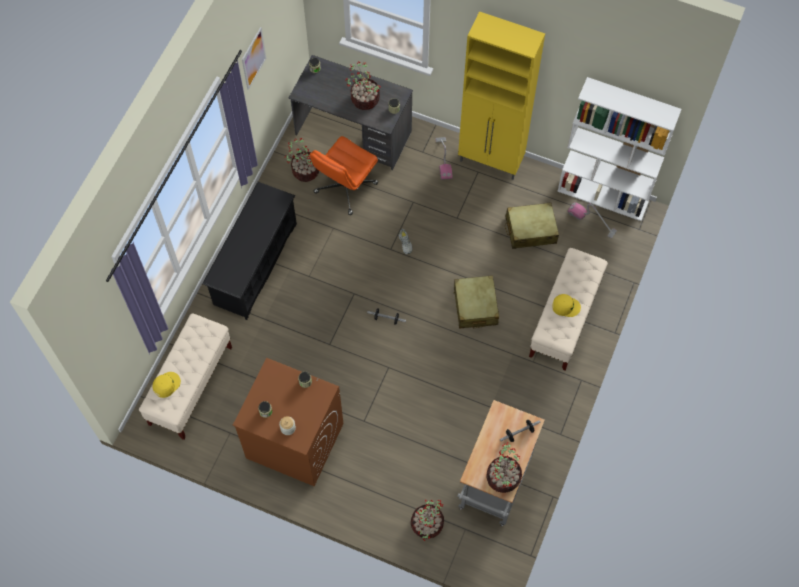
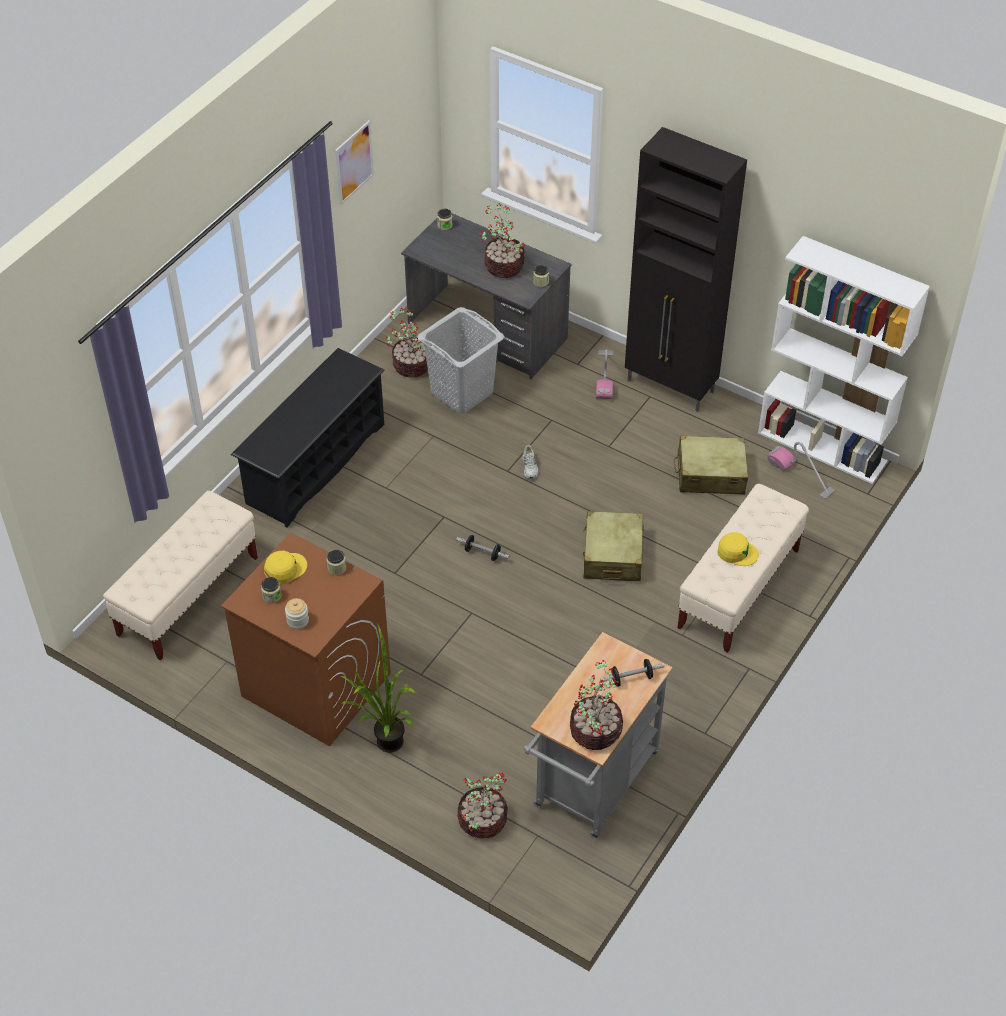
camera: 10 degrees right, 15 degrees down
(166, 385) = (149, 569): yellow cap -> yellow cap (285, 569)
(345, 188) = (461, 392): orange office chair -> grey laundry basket
(350, 479) = (384, 745): none -> potted plant
(491, 161) = (671, 387): yellow cabinet -> black cabinet

